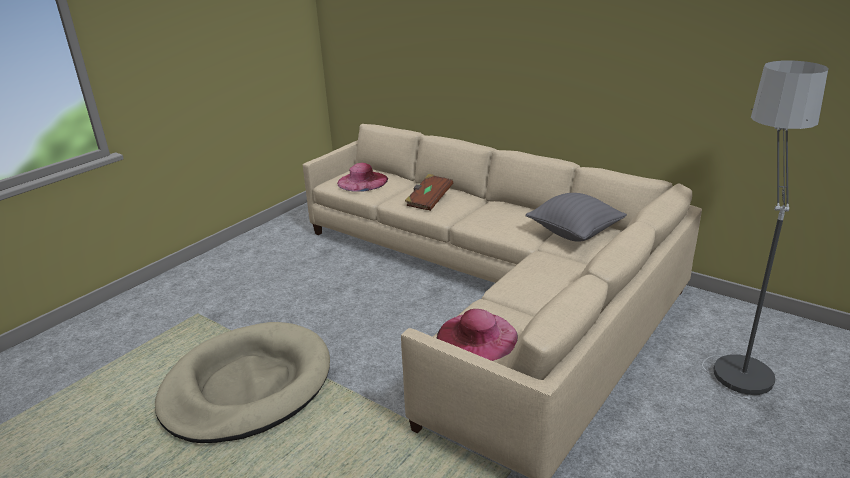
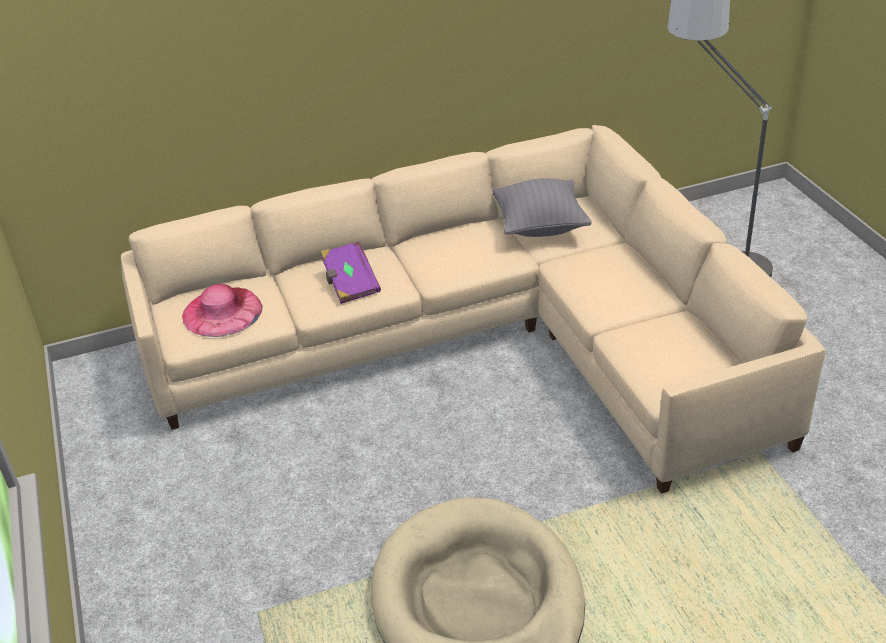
camera: 55 degrees left, 10 degrees up
(429, 201) = (350, 283): brown book -> purple book
(477, 337) = (672, 361): pink hat -> none

